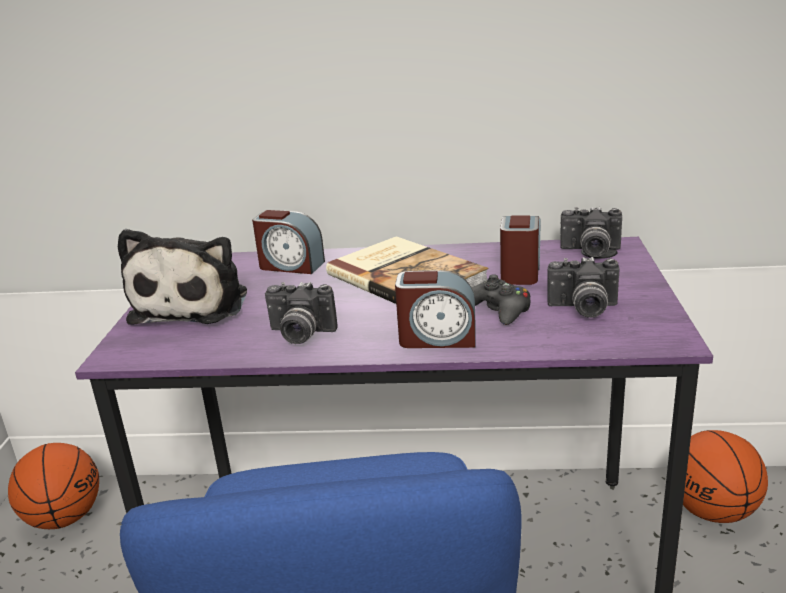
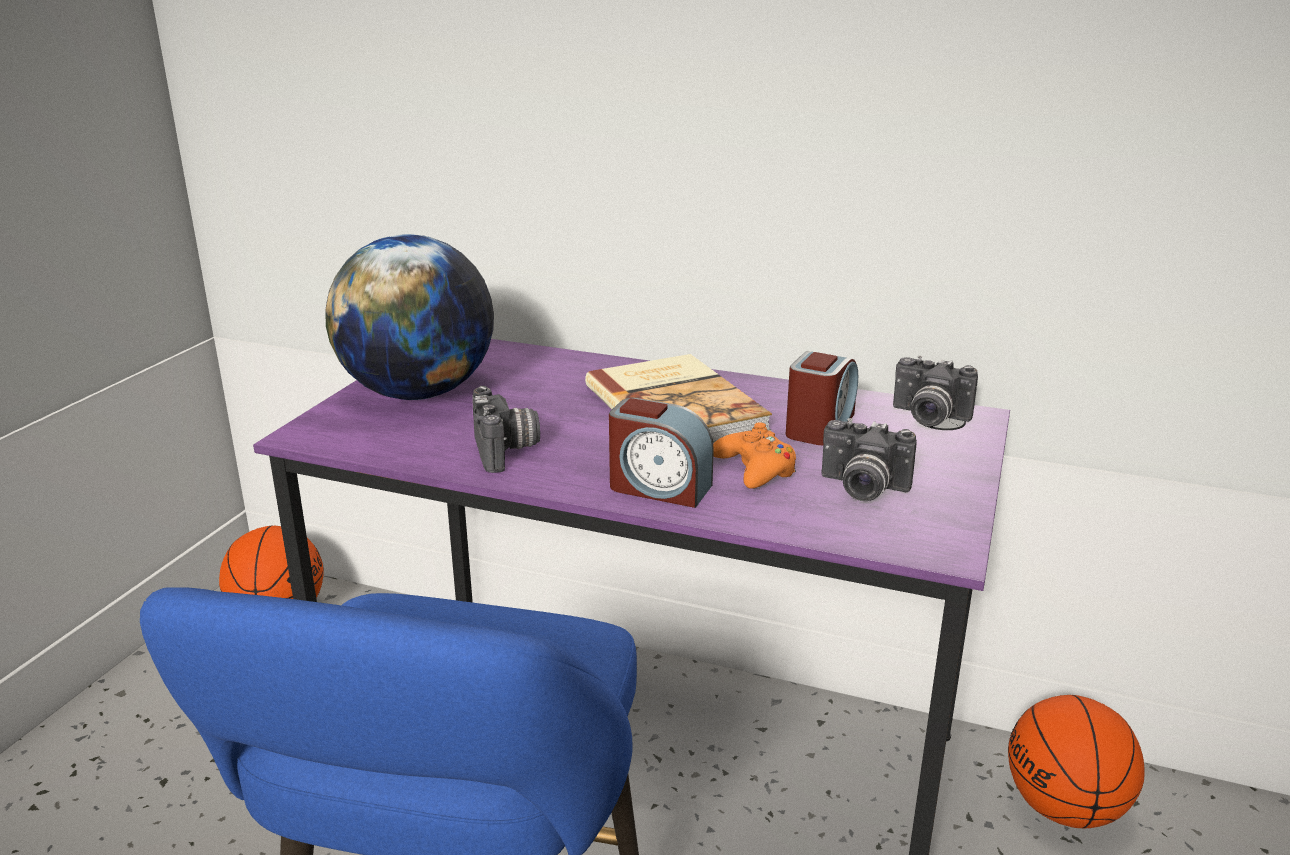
camera: 15 degrees right, 0 degrees up
(194, 304) = (419, 393): plush toy -> globe
(290, 265) = (553, 368): alarm clock -> none
(299, 335) = (507, 451): camera -> camera turned 135 degrees counterclockwise
(498, 310) = (755, 469): black game controller -> orange game controller

